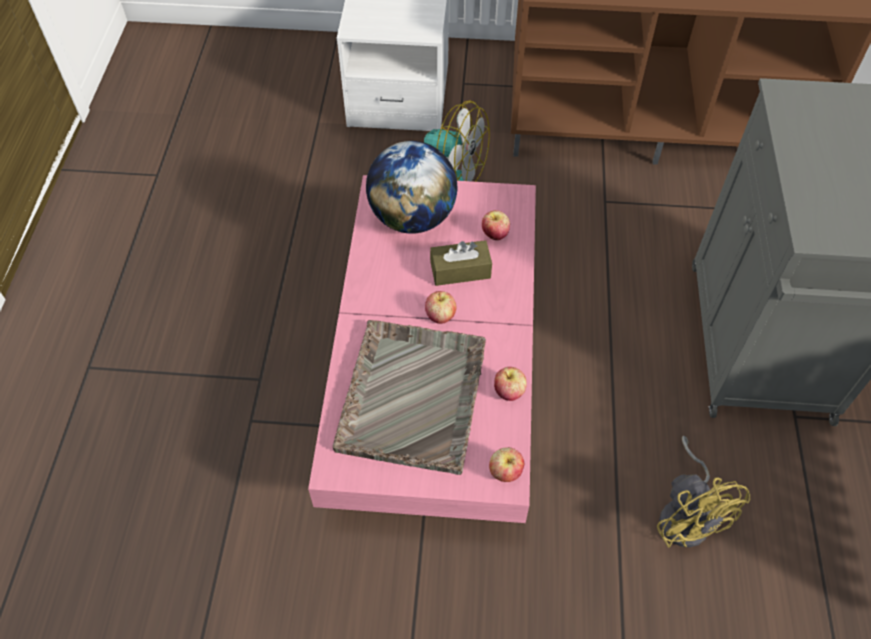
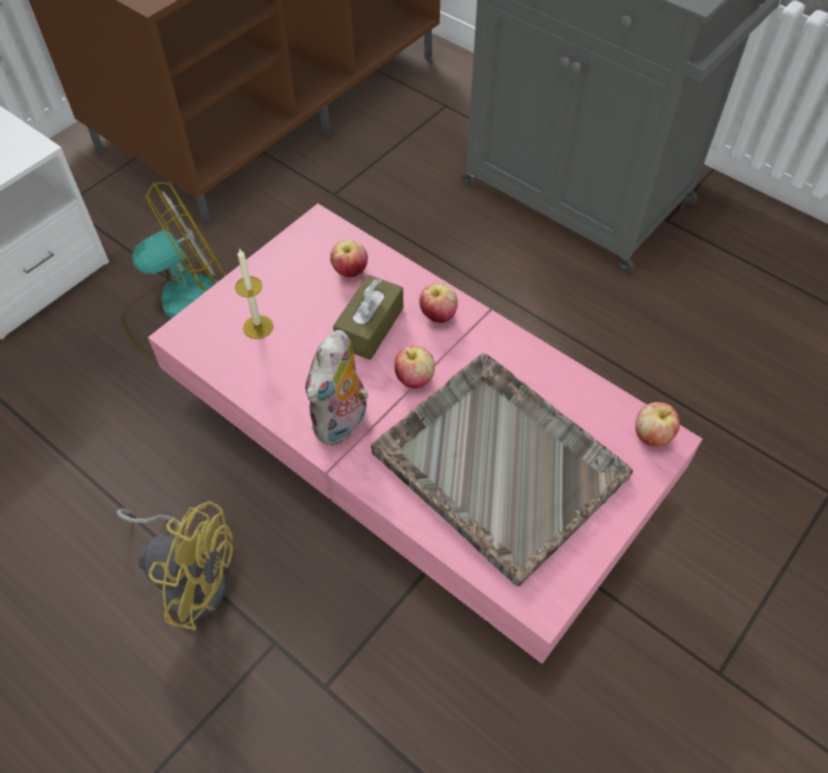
camera: 55 degrees left, 0 degrees up
(378, 299) = (342, 423): none -> plush toy
(412, 218) = (258, 327): globe -> candle
(509, 392) = (557, 376): apple -> apple (438, 315)
(687, 514) = (713, 352): yellow fan -> yellow fan (191, 576)

